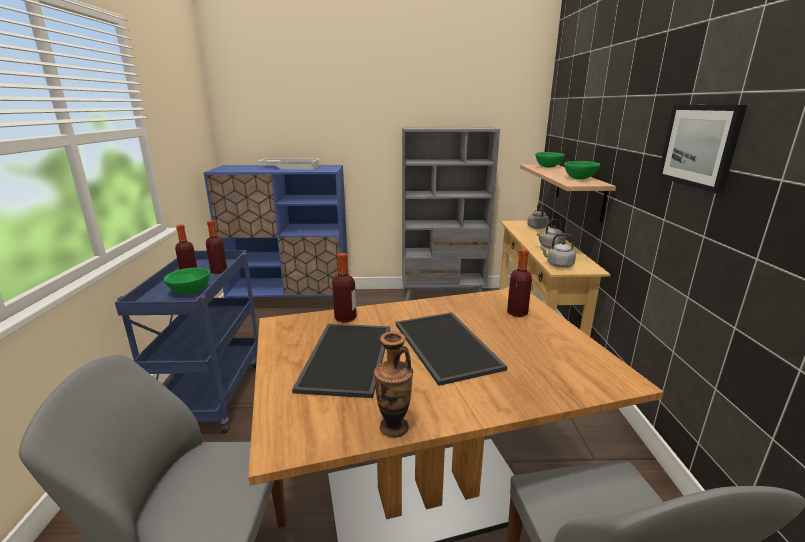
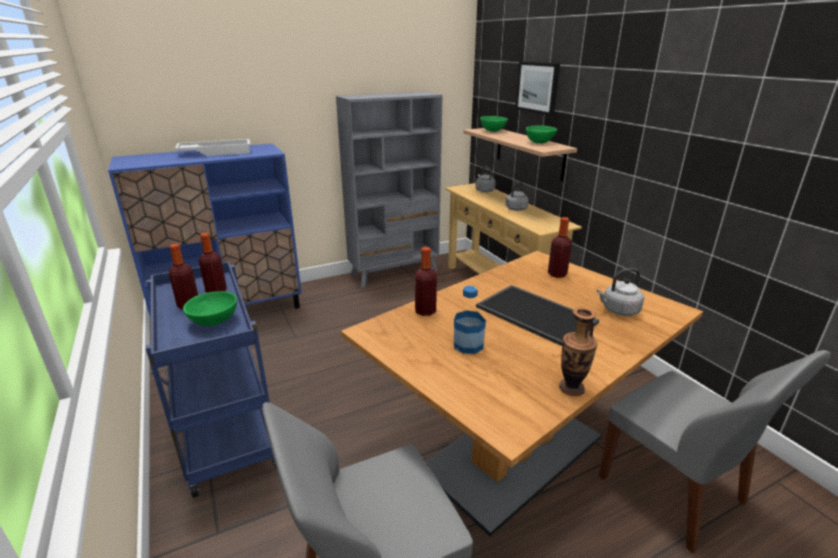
camera: 25 degrees left, 5 degrees up
(345, 356) = (468, 345): tray -> bottle
(558, 265) = (537, 225): grey kettle -> grey kettle (618, 310)
(699, 146) = (668, 115): picture -> picture (537, 87)

